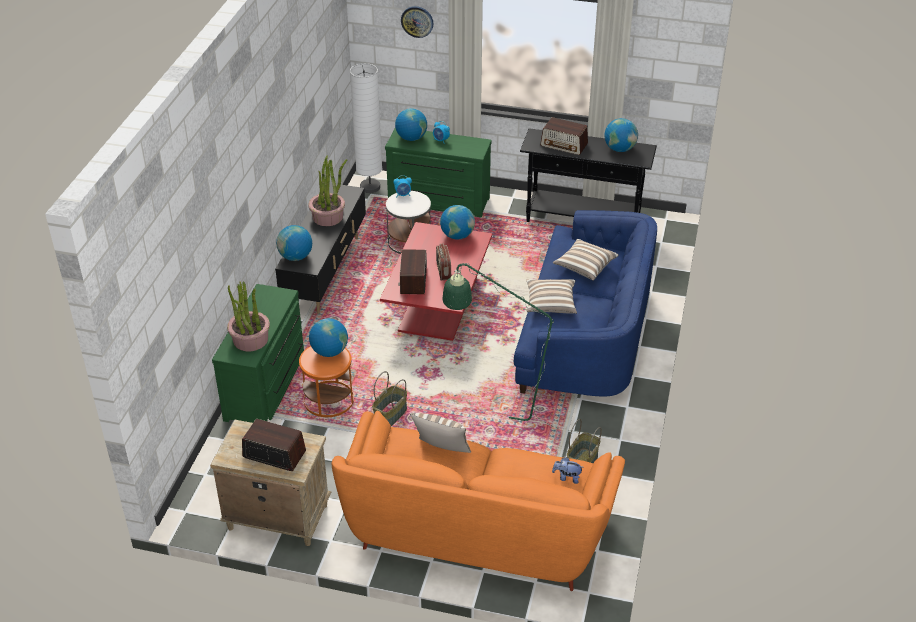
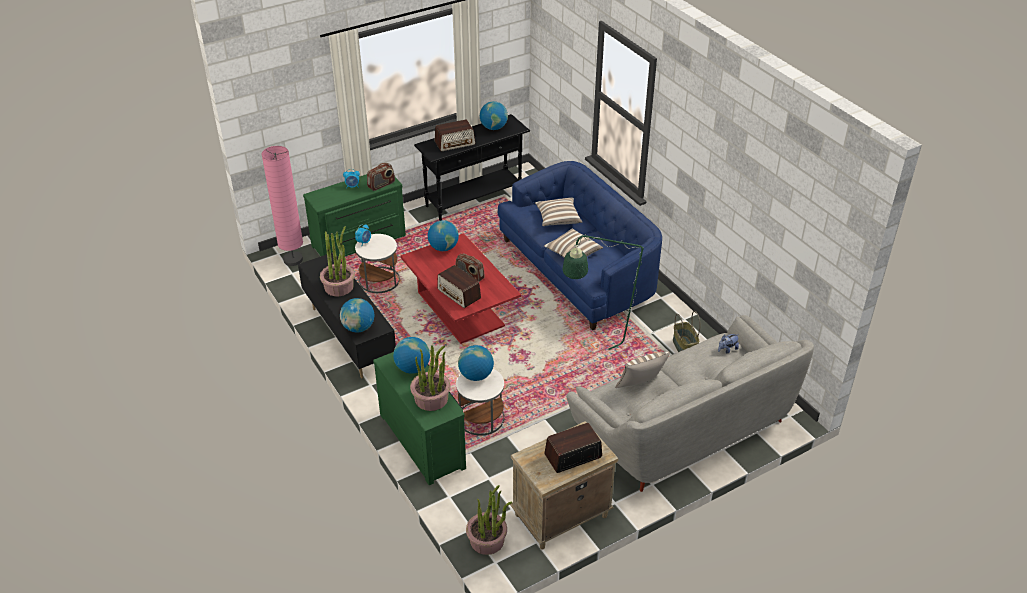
camera: 45 degrees left, 0 degrees up
(202, 492) = (487, 540): none -> potted plant
(328, 399) = (480, 418): orange side table -> white side table
(370, 187) = (293, 260): white floor lamp -> pink floor lamp
(390, 415) = (535, 399): basket -> none
(411, 138) = (328, 196): globe -> globe (412, 368)
(417, 21) = (299, 91): wall clock -> none
(464, 151) = (381, 185): none -> radio
(477, 526) = (683, 426): orange sofa -> grey sofa

